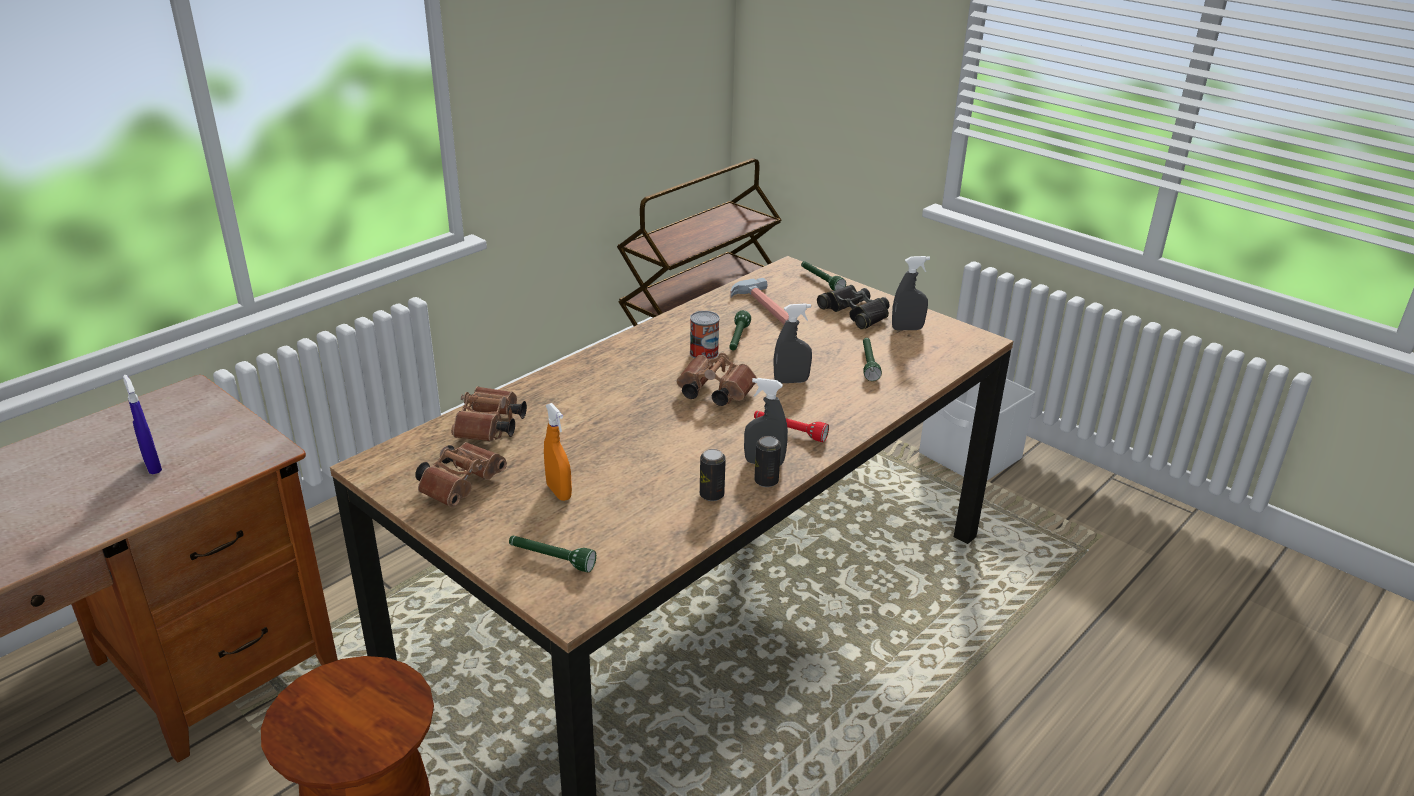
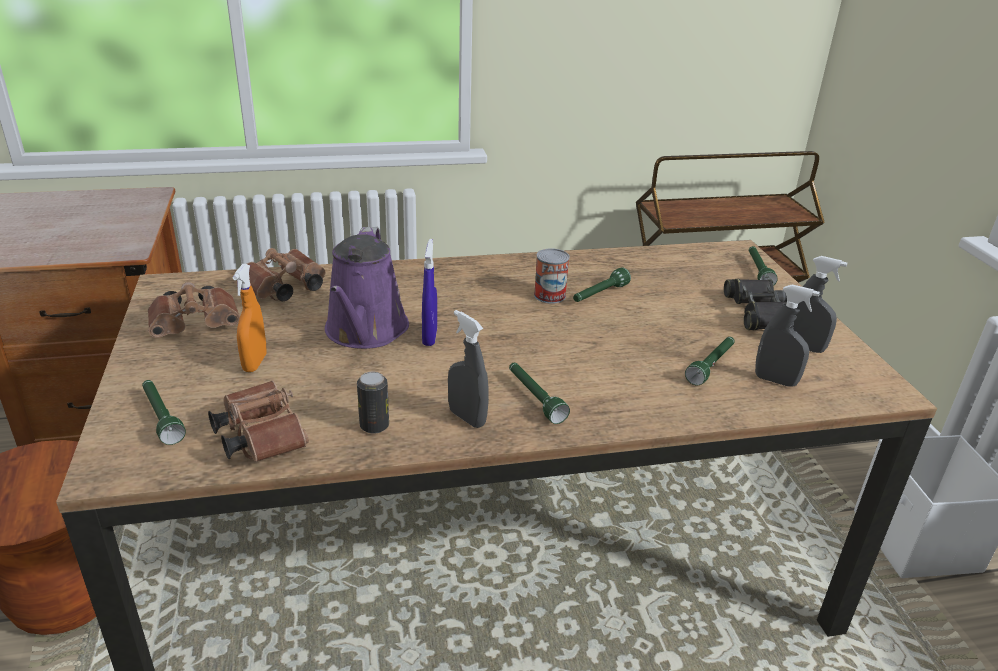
camera: 35 degrees right, 0 degrees up
(152, 466) = (53, 233): blue spray bottle -> blue spray bottle (429, 337)
(608, 434) = (365, 332): none -> purple watering can
(712, 393) = (508, 333): brown binoculars -> brown binoculars (259, 436)
(763, 308) = (664, 276): hammer -> none
(766, 481) = (444, 437): can -> none
(789, 431) = (534, 398): red flashlight -> green flashlight
(791, 381) = (602, 351): grey spray bottle -> grey spray bottle (775, 380)

